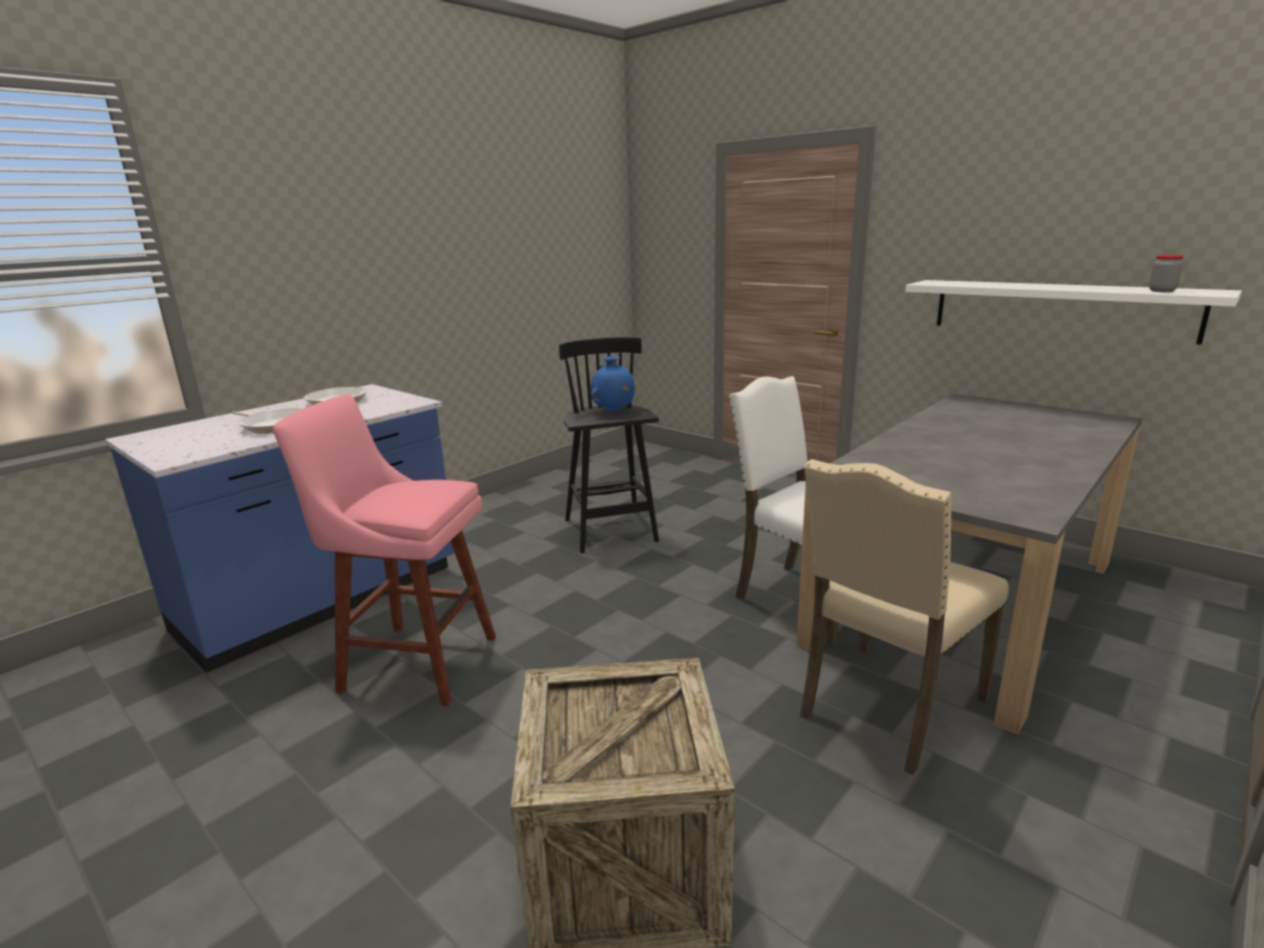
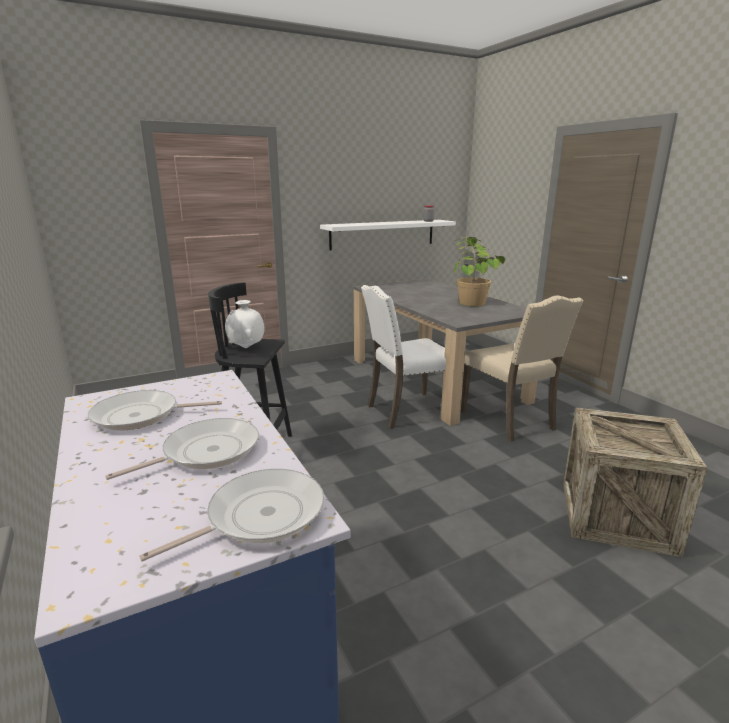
camera: 70 degrees left, 0 degrees up
(182, 450) = (259, 516): none -> frying pan
(416, 662) = (391, 582): pink stool -> none
(613, 411) = (246, 347): blue vase -> white vase
(1027, 465) = (471, 300): none -> potted plant

